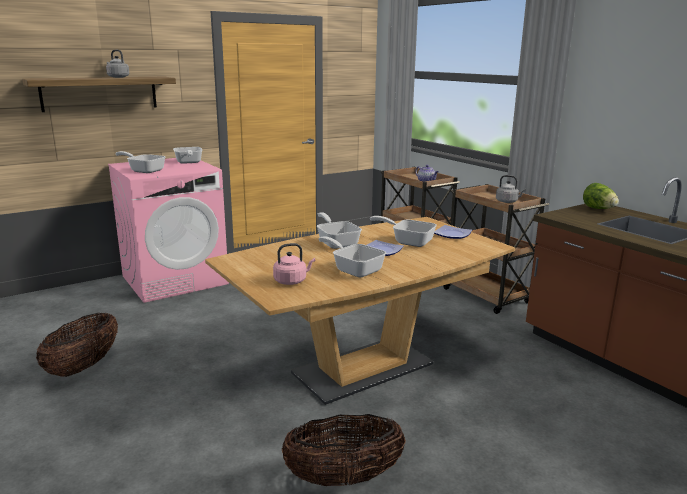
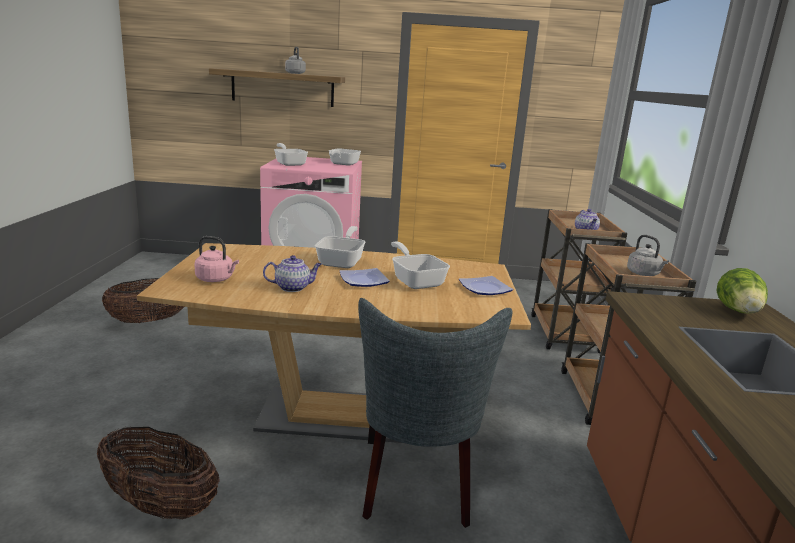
camera: 35 degrees right, 0 degrees up
(354, 269) = (293, 287): frying pan -> teapot
(467, 386) = (416, 486): none -> grey chair

